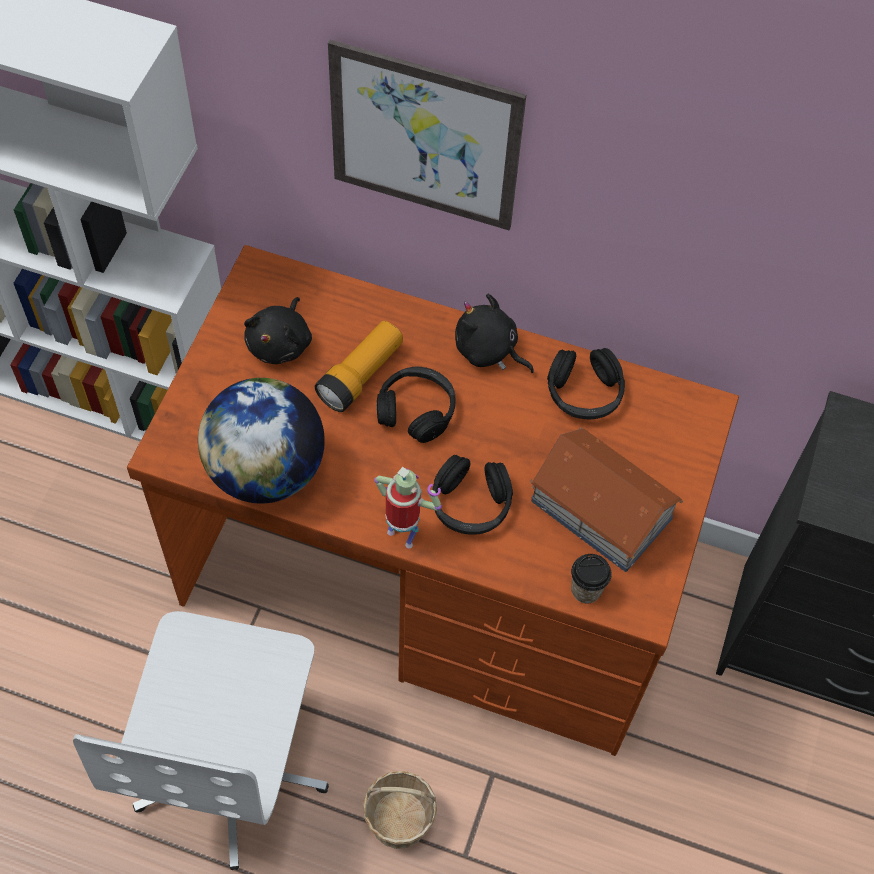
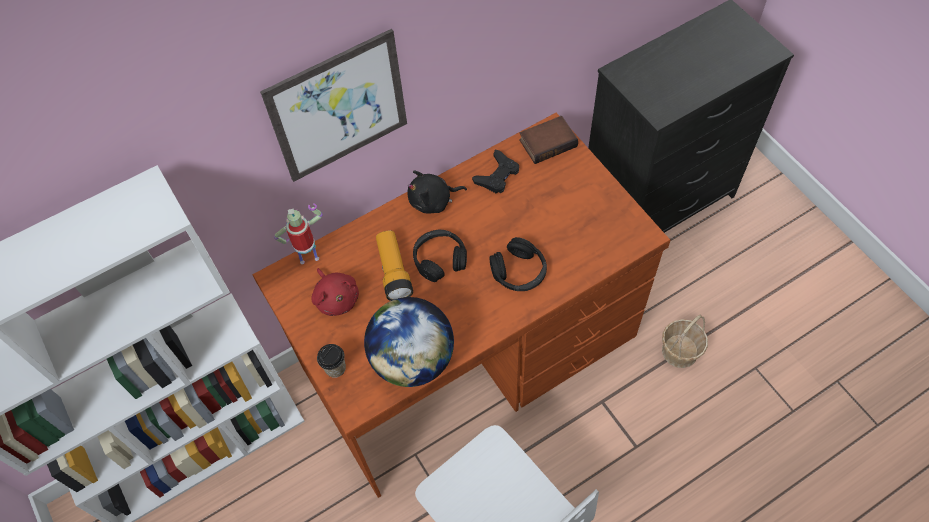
camera: 45 degrees left, 0 degrees up
(281, 343) = (336, 298): black plush toy -> red plush toy
(399, 819) = (592, 465): basket -> basket (679, 351)
(403, 535) = (511, 316): toy robot -> toy robot (309, 257)
(584, 393) = (497, 175): black headphones -> black game controller
(586, 590) = (611, 253): cup -> cup (335, 368)
(601, 511) = (572, 215): toy house -> none
(684, 415) = (548, 142): none -> book

